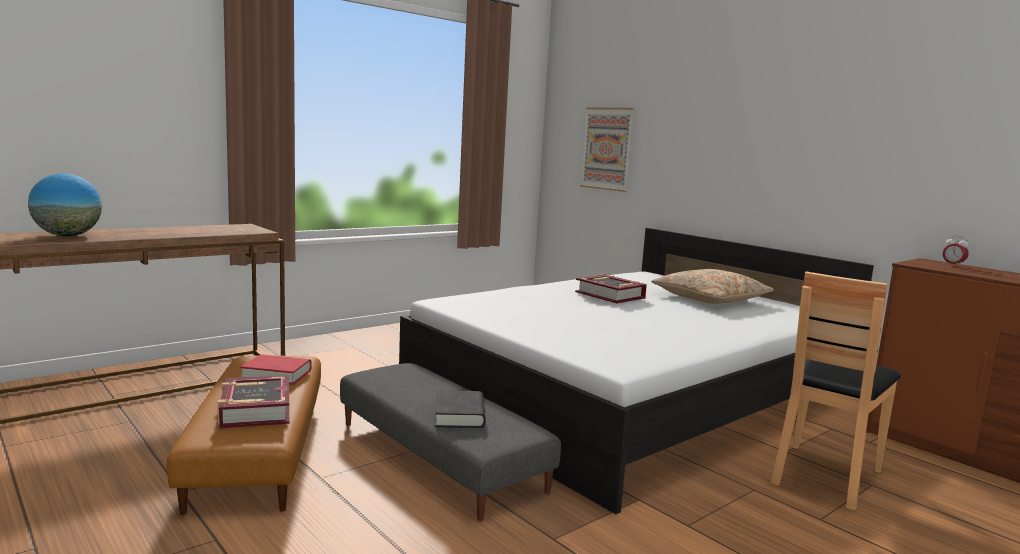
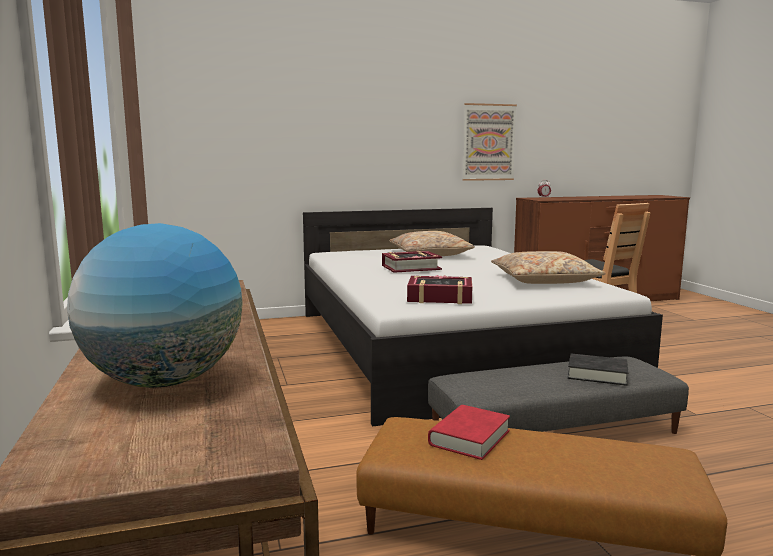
camera: 65 degrees left, 0 degrees up
(255, 410) = (597, 455): book -> book (440, 297)
(607, 148) = (236, 139): picture -> picture (488, 142)
(634, 338) = (543, 280): none -> beige pillow

